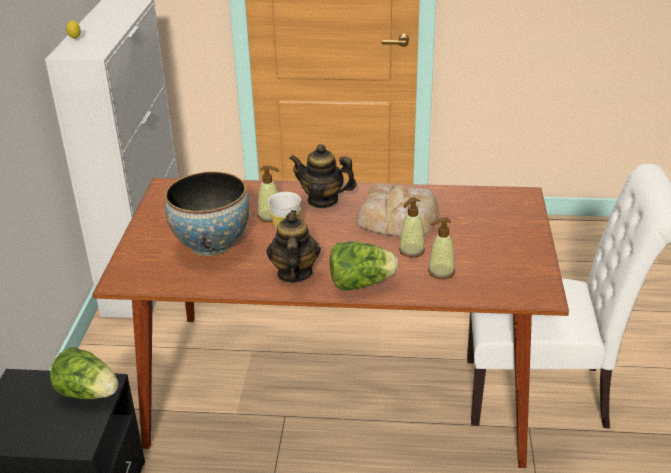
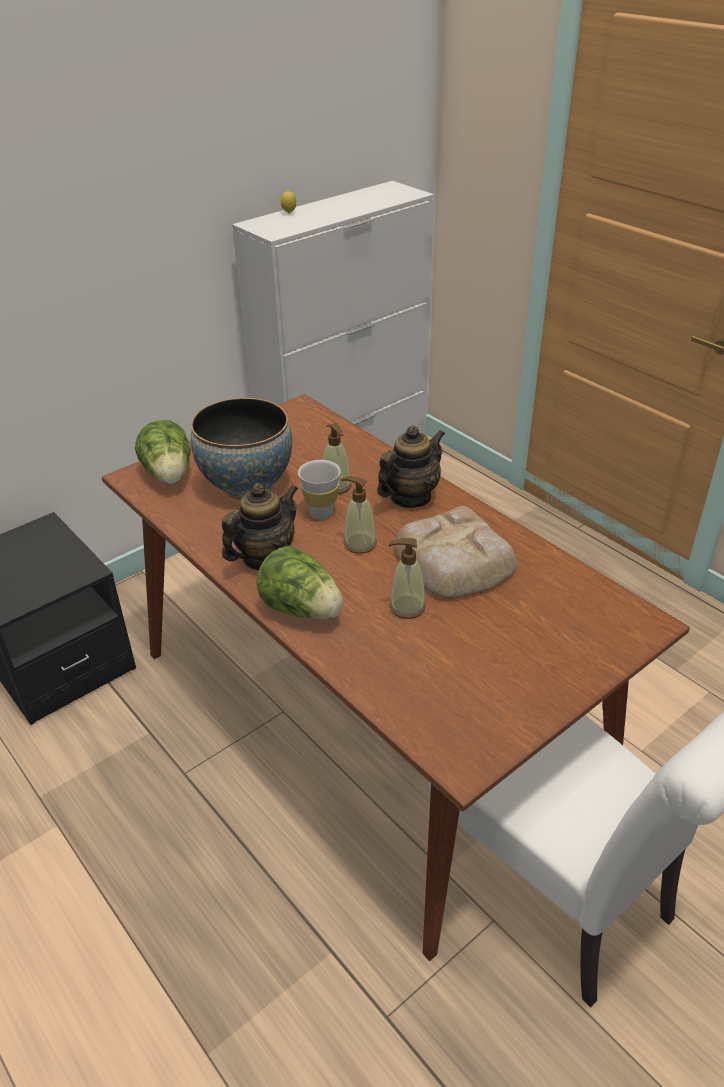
camera: 45 degrees right, 5 degrees up
(88, 393) = (67, 570): lettuce -> lettuce (169, 475)
(323, 200) = (410, 497): teapot -> teapot turned 75 degrees clockwise
(441, 272) = (397, 652): soap dispenser -> soap dispenser (359, 544)

